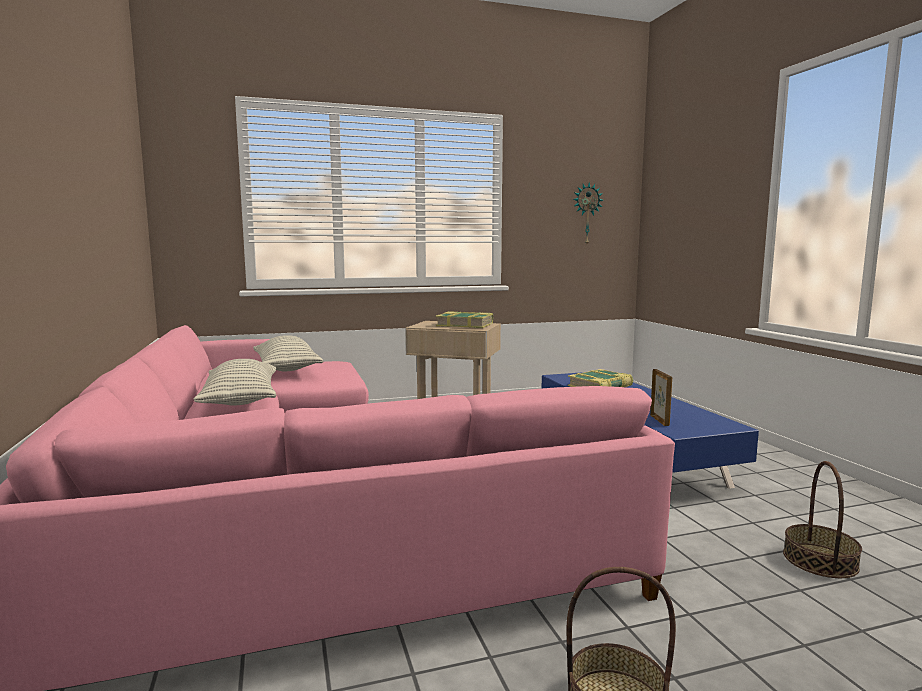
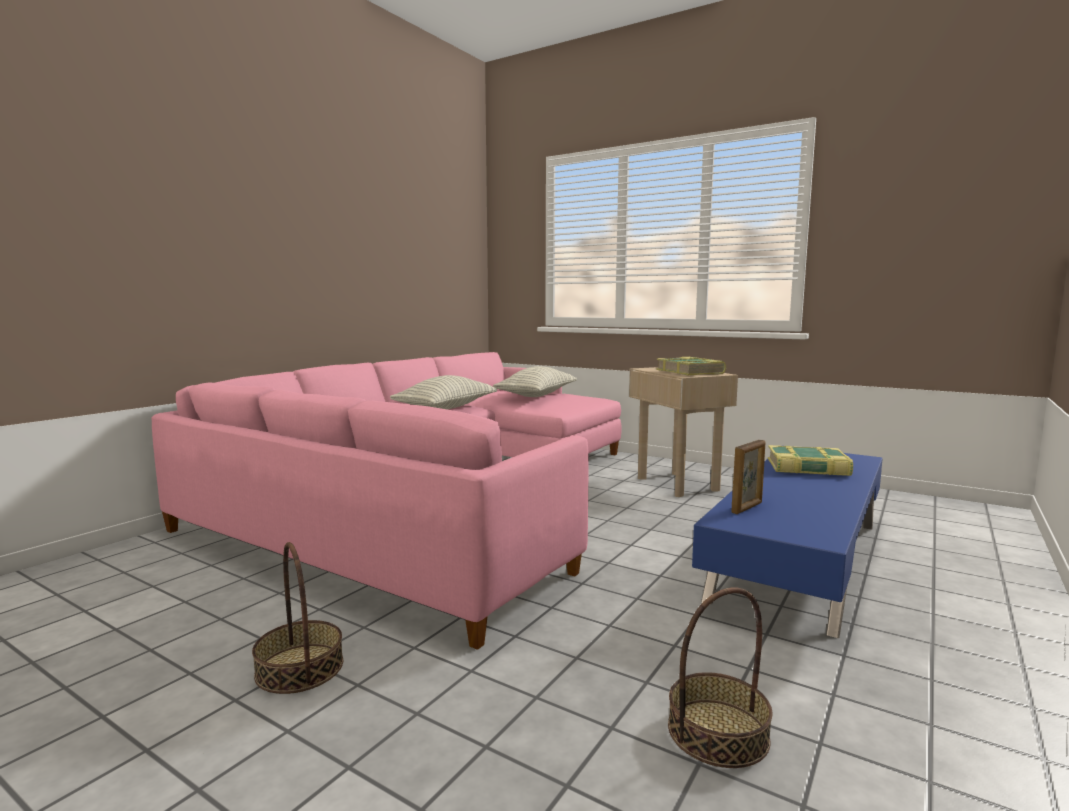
camera: 50 degrees right, 0 degrees up
(586, 214) = (951, 234): wall clock -> none

